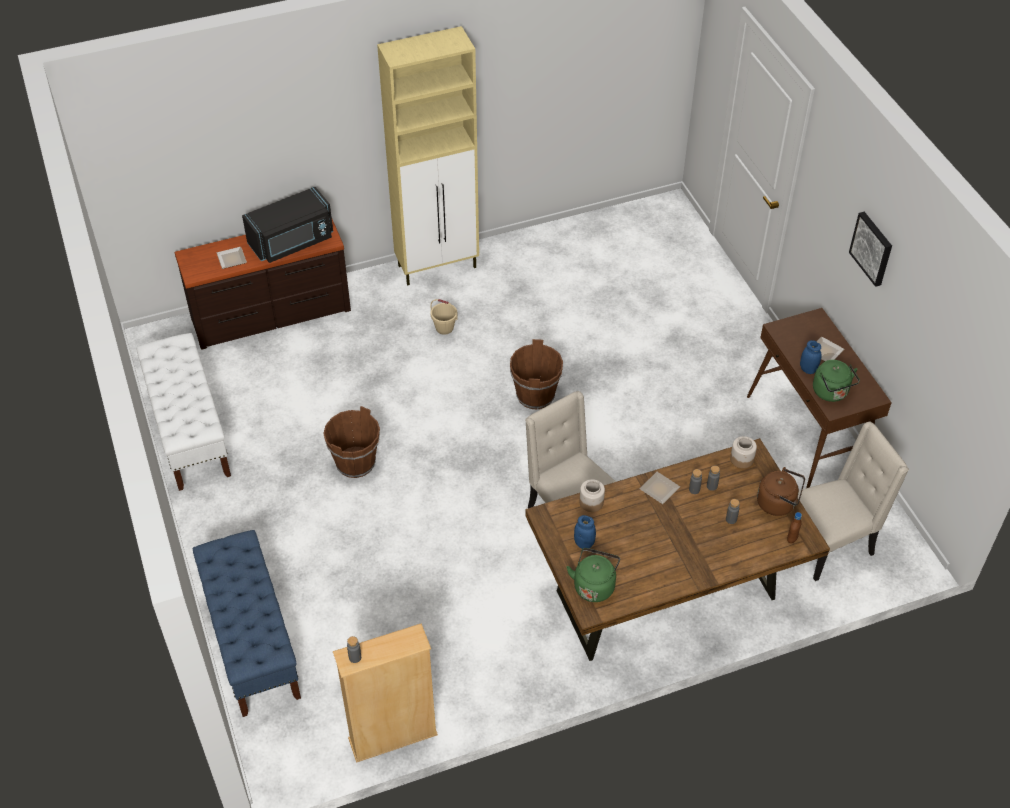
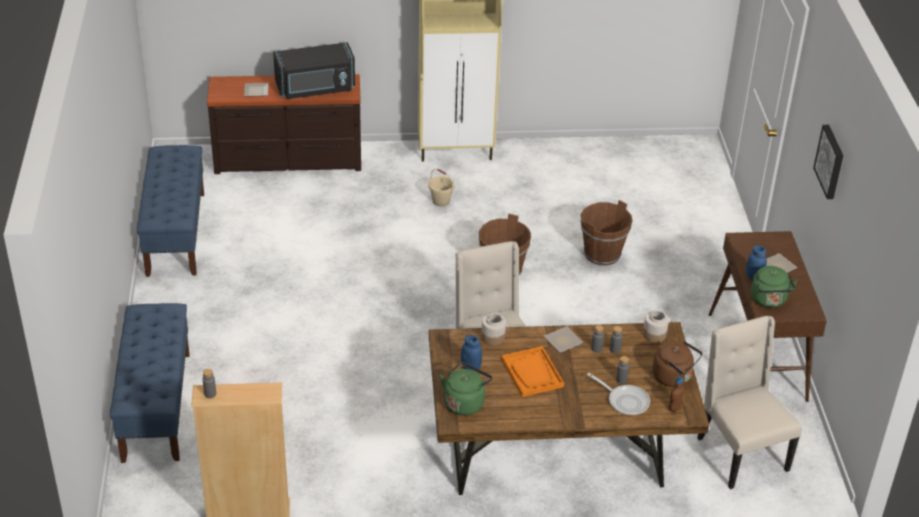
camera: 15 degrees right, 10 degrees down
(189, 431) = (175, 233): white bench -> blue bench
(356, 463) = (312, 289): brown bucket -> brown bucket (602, 254)
(645, 534) = (532, 373): none -> orange tray
(744, 542) = (625, 401): none -> frying pan
(829, 543) = (739, 453): beige chair -> beige chair turned 105 degrees counterclockwise

